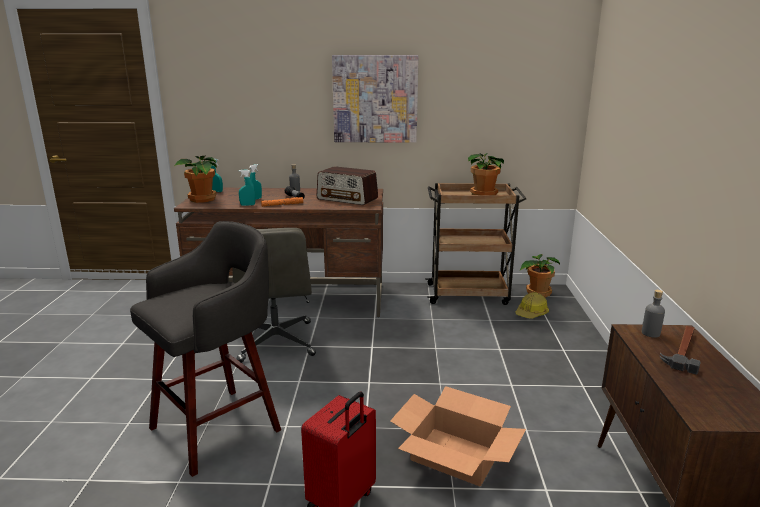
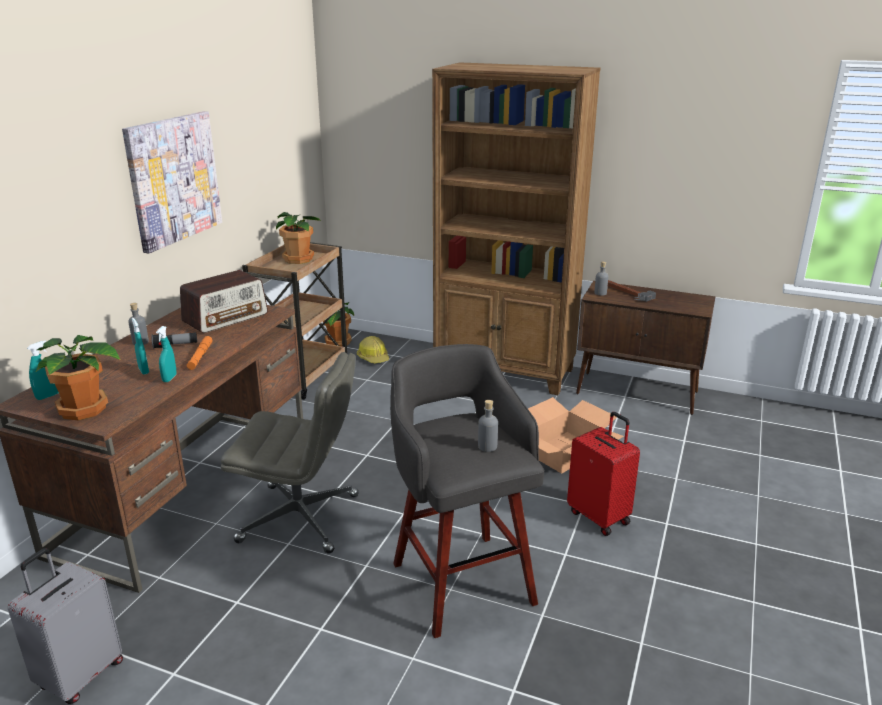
camera: 70 degrees left, 5 degrees up
(124, 320) = (80, 675): none -> grey suitcase
(188, 306) = (487, 446): none -> grey bottle
(591, 386) = (505, 371): none -> brown bookcase

